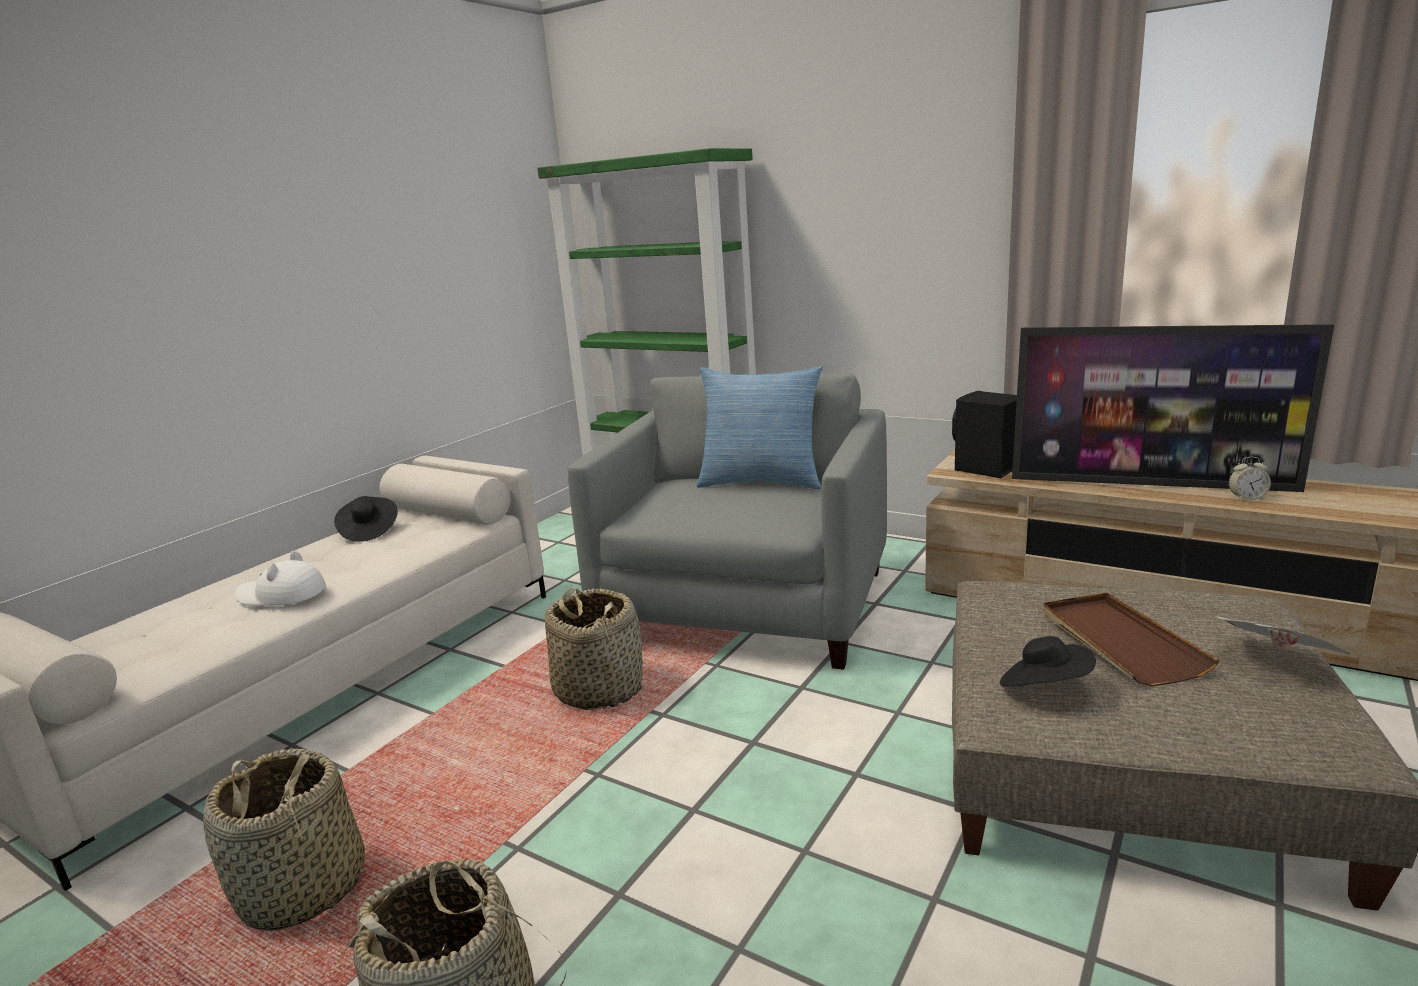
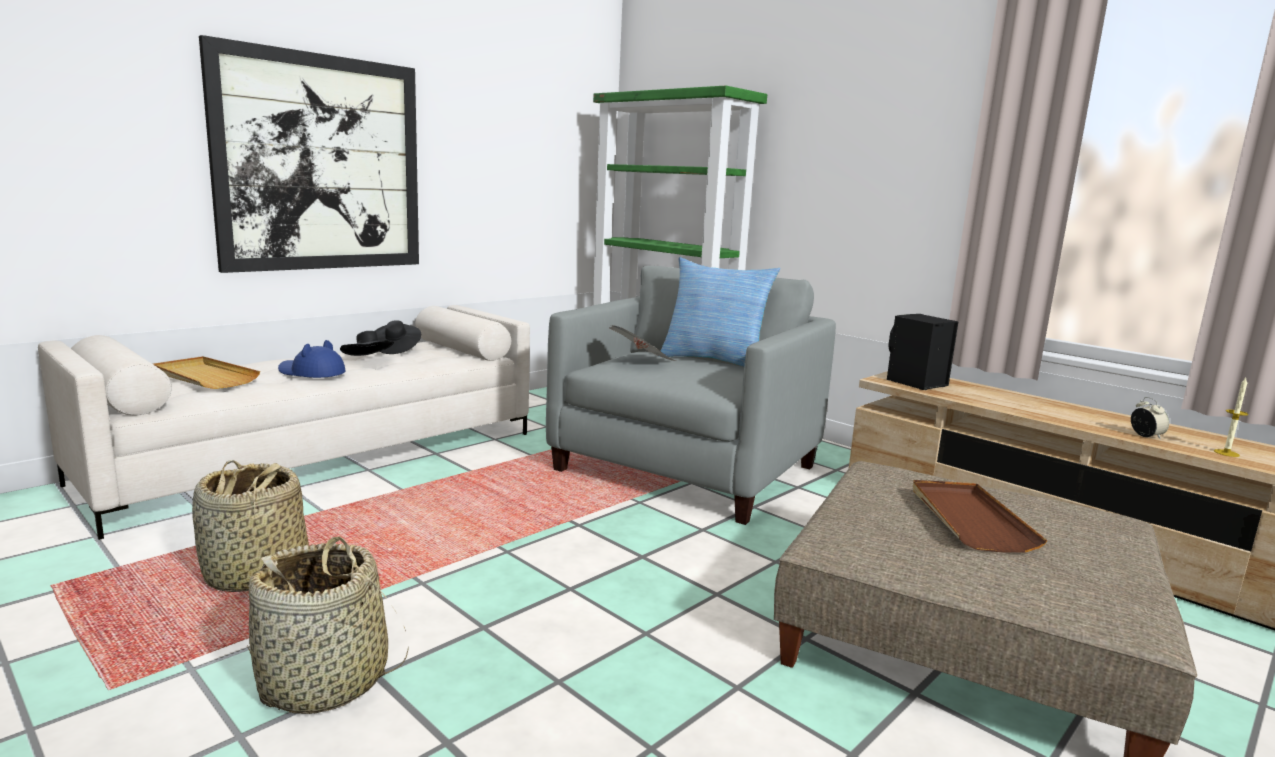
camera: 10 degrees right, 5 degrees down
(141, 633) = (204, 377): none -> beige tray
(223, 320) = (320, 164): none -> picture
(281, 595) = (311, 373): white hat -> blue hat
(599, 689) = (537, 499): basket -> none
(1044, 688) = (880, 535): black hat -> black hat (368, 360)
(1150, 484) = (1060, 414): television -> none
(1247, 498) = (1146, 436): alarm clock -> alarm clock turned 120 degrees counterclockwise
(1278, 662) = (1112, 560): newspaper -> newspaper (642, 361)
(1331, 506) = (1226, 453): none -> candle

